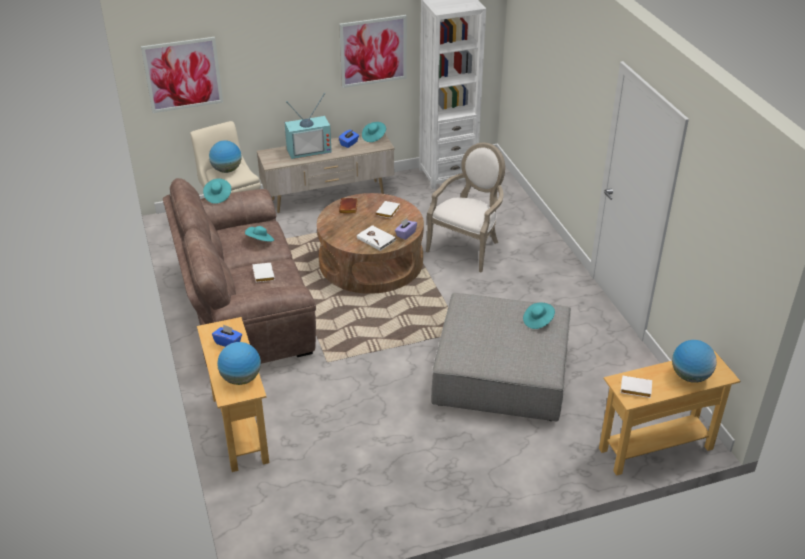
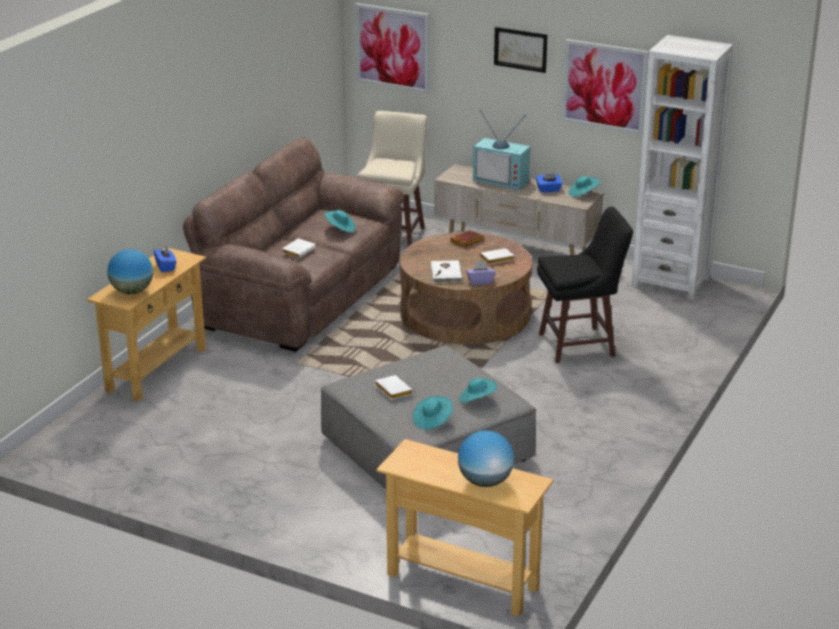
camera: 45 degrees right, 10 degrees down
(217, 196) = (345, 176): turquoise hat -> turquoise hat (432, 421)
(227, 170) = (391, 163): globe -> none
(301, 42) = (520, 49): none -> picture
(468, 247) = (579, 345): armchair -> black stool
(634, 389) = (413, 461): white book -> white book (392, 390)

